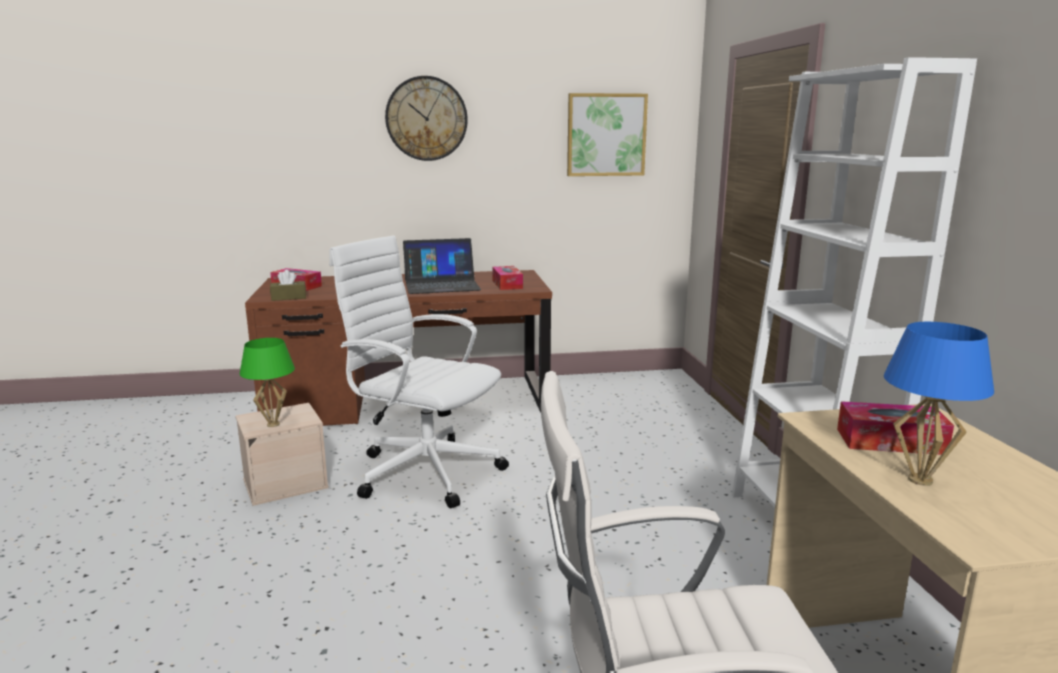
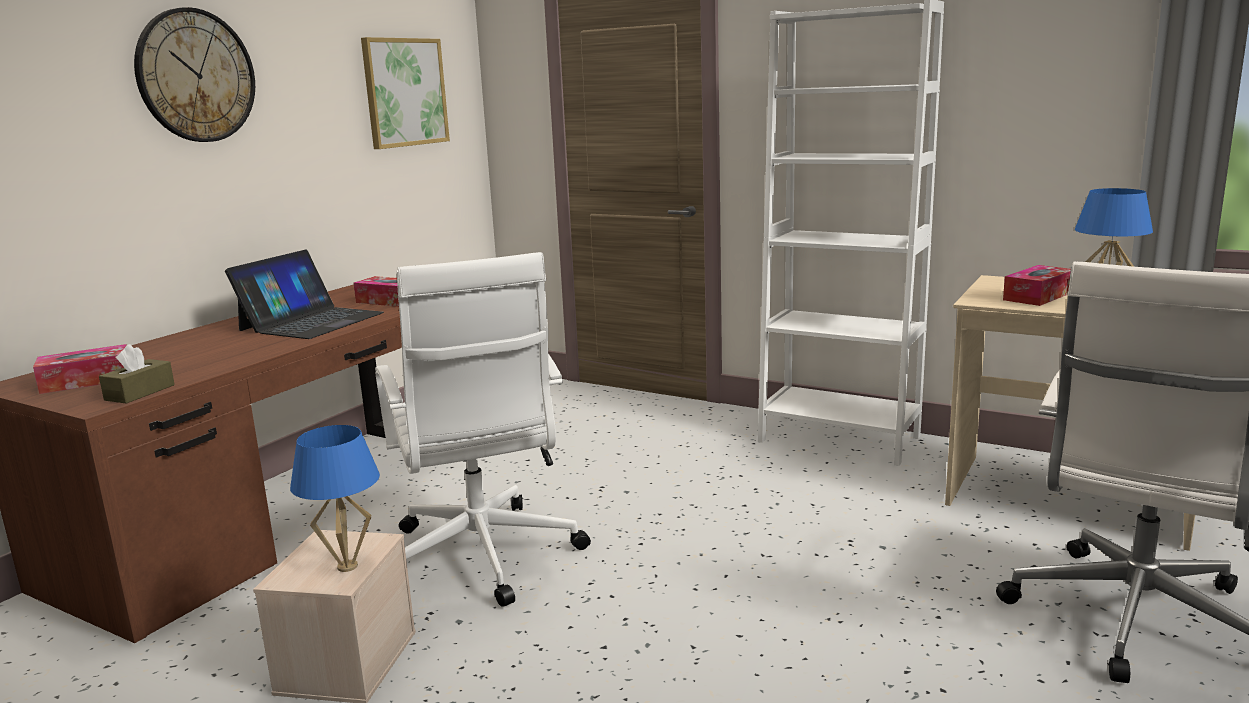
camera: 50 degrees left, 0 degrees up
(273, 424) = (348, 566): green table lamp -> blue table lamp
(424, 470) = (481, 558): white office chair -> white office chair turned 90 degrees counterclockwise

